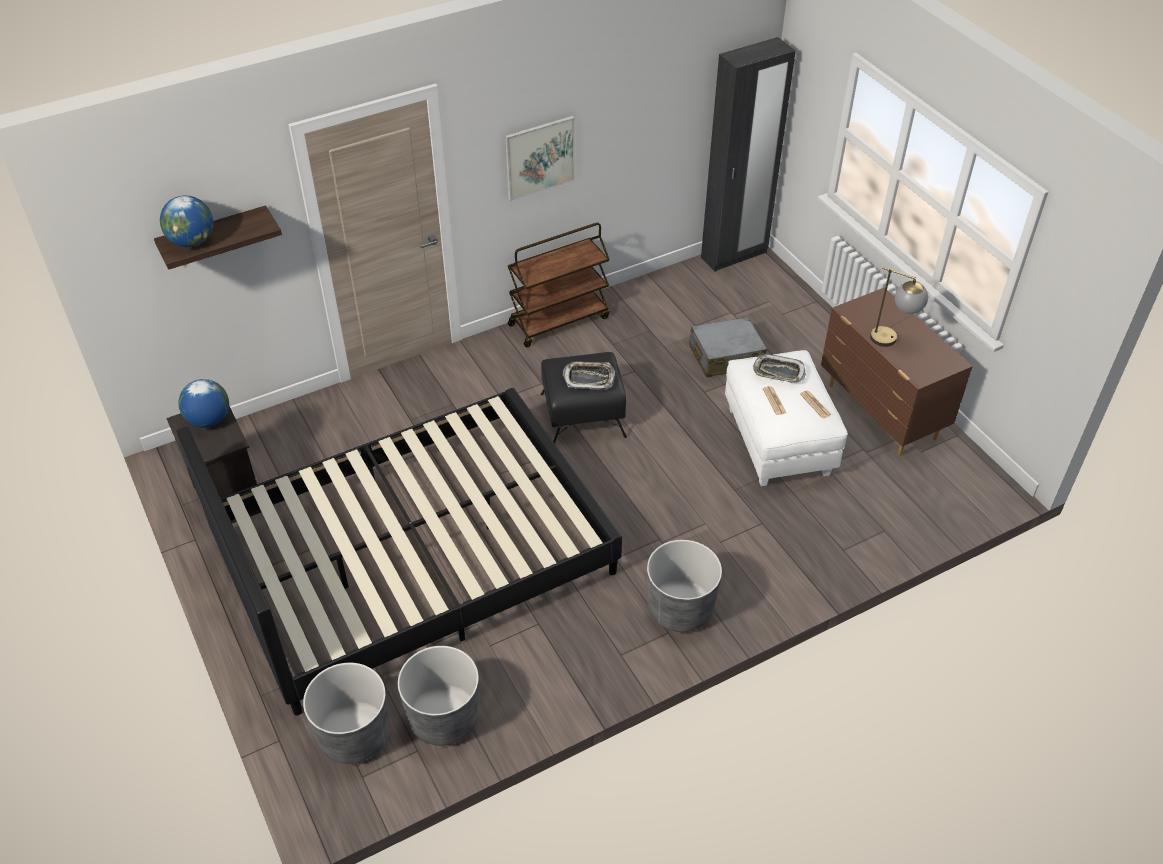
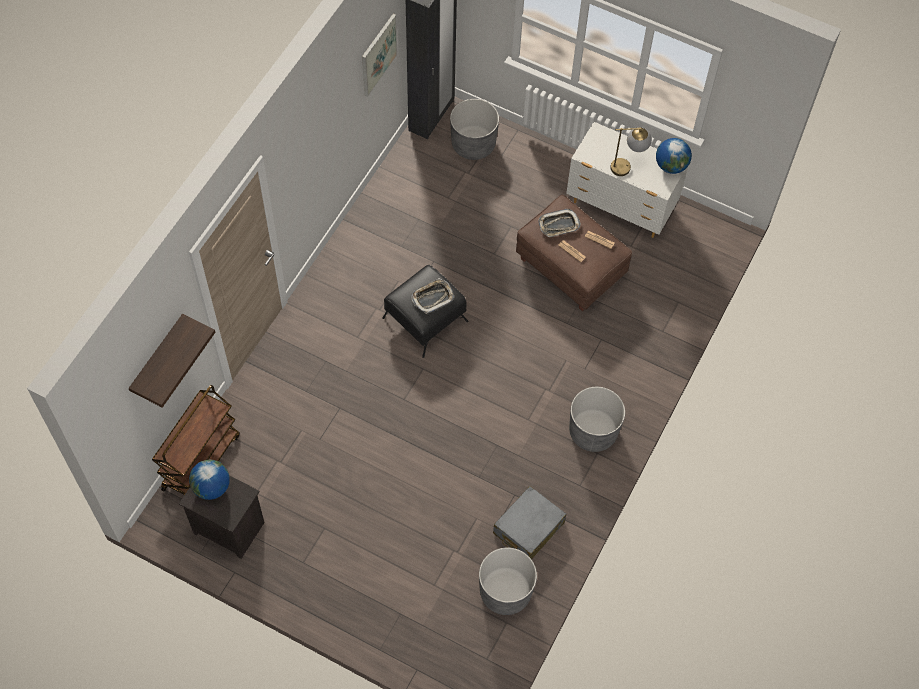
camera: 35 degrees left, 15 degrees up
(192, 241) = (161, 375): globe -> globe (671, 166)
(354, 735) = (460, 637): grey planter -> grey planter (473, 144)
(414, 558) = (398, 496): black bed -> none
(540, 157) = (317, 149): picture -> picture (378, 55)
(559, 320) = (346, 245): brown cart -> brown cart (201, 461)
(725, 356) = (488, 214): grey suitcase -> grey suitcase (528, 528)
(778, 442) = (570, 269): white ottoman -> brown ottoman
(881, 413) = (621, 208): brown dresser -> white dresser

